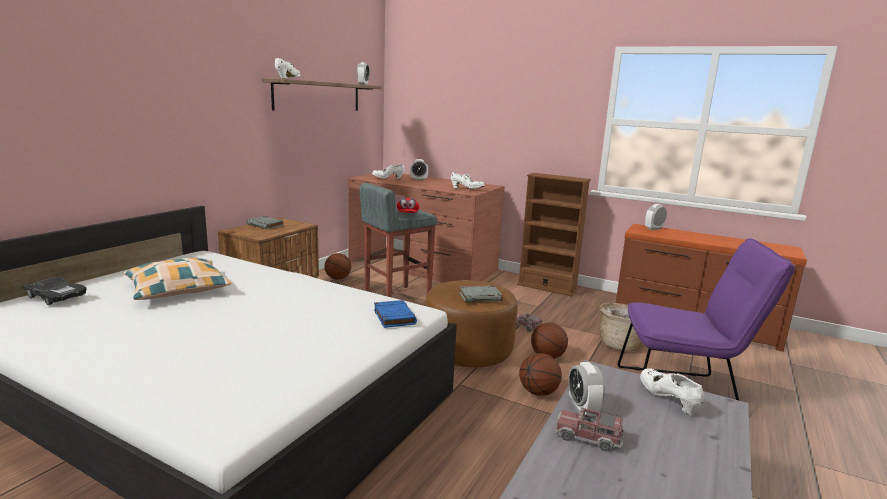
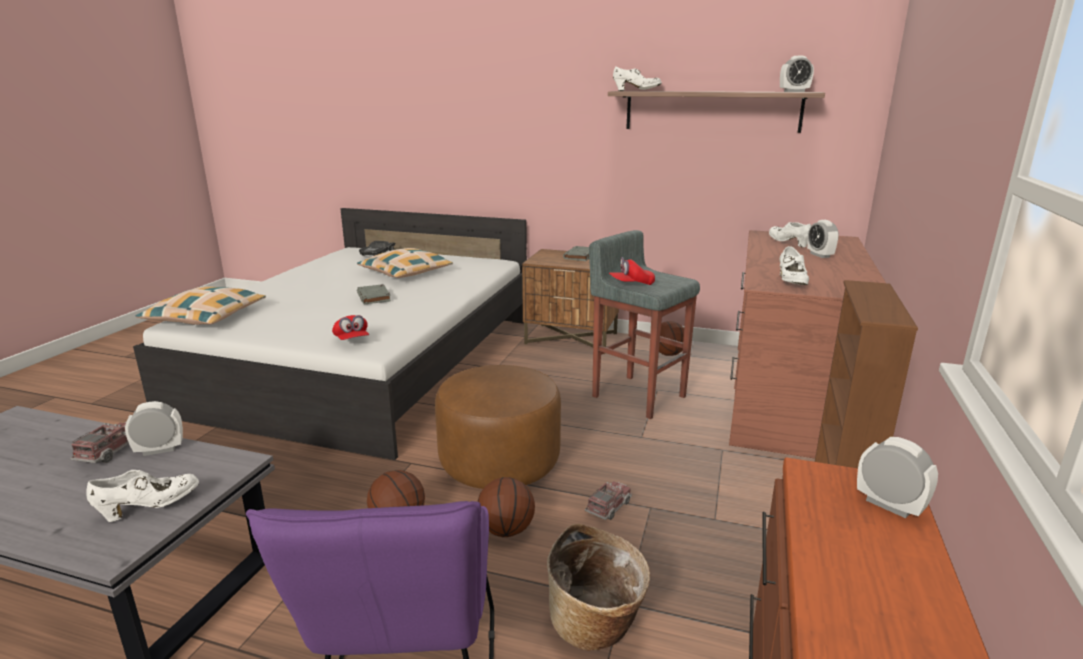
camera: 80 degrees right, 5 degrees up
(225, 406) = (206, 317): none -> pillow
(394, 317) = (352, 340): blue book -> red cap
(480, 297) = (472, 389): grey book -> grey book (374, 297)

